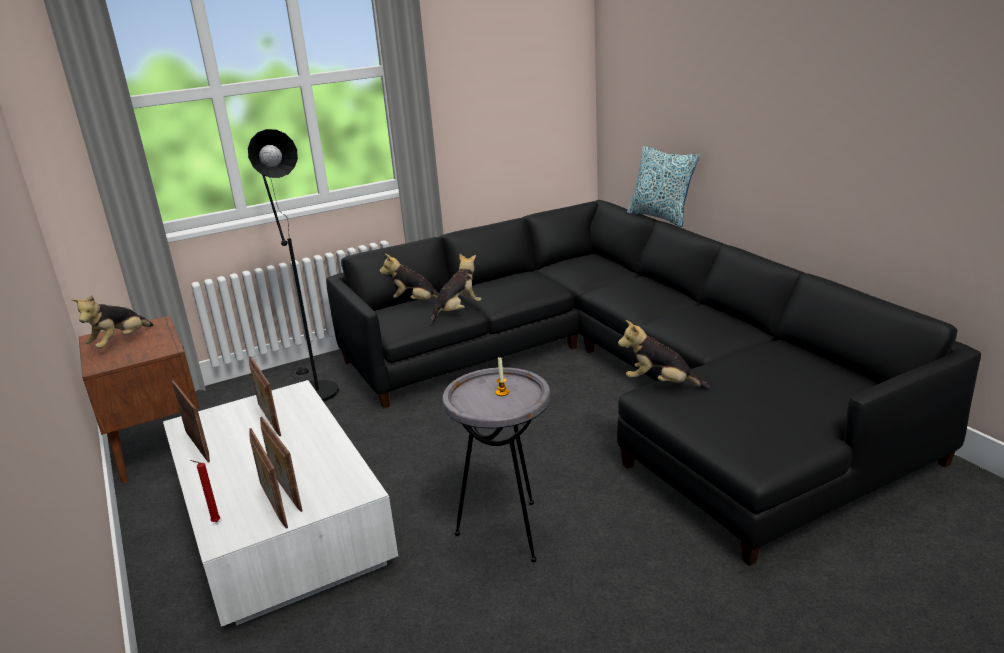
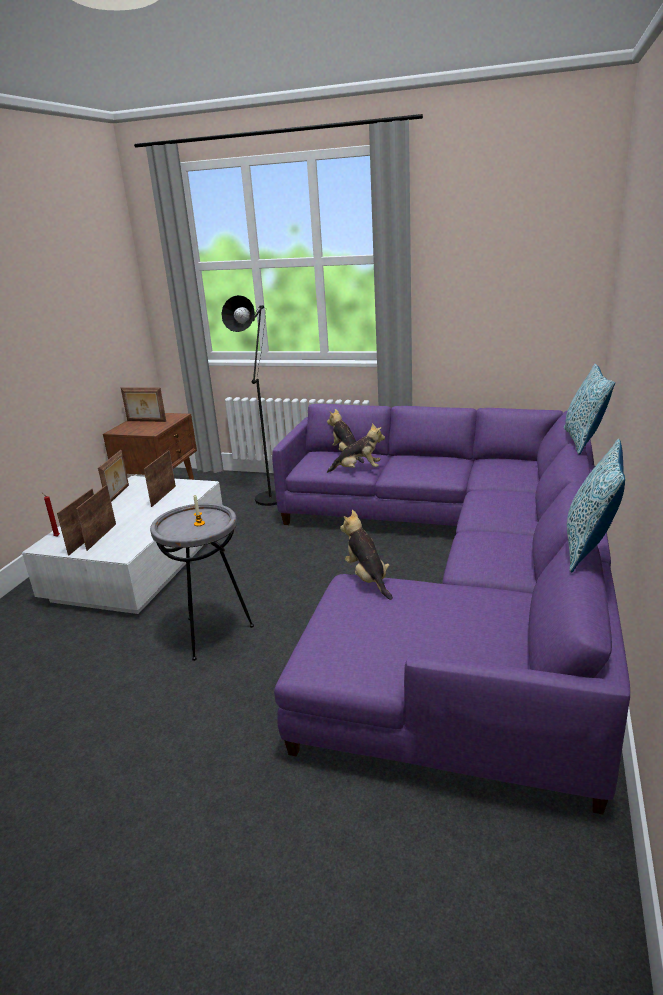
camera: 45 degrees right, 0 degrees up
(120, 343) = (146, 421): plush toy -> picture frame
(623, 380) = (454, 579): black sofa -> purple sofa
(829, 278) = (589, 547): none -> pillow

